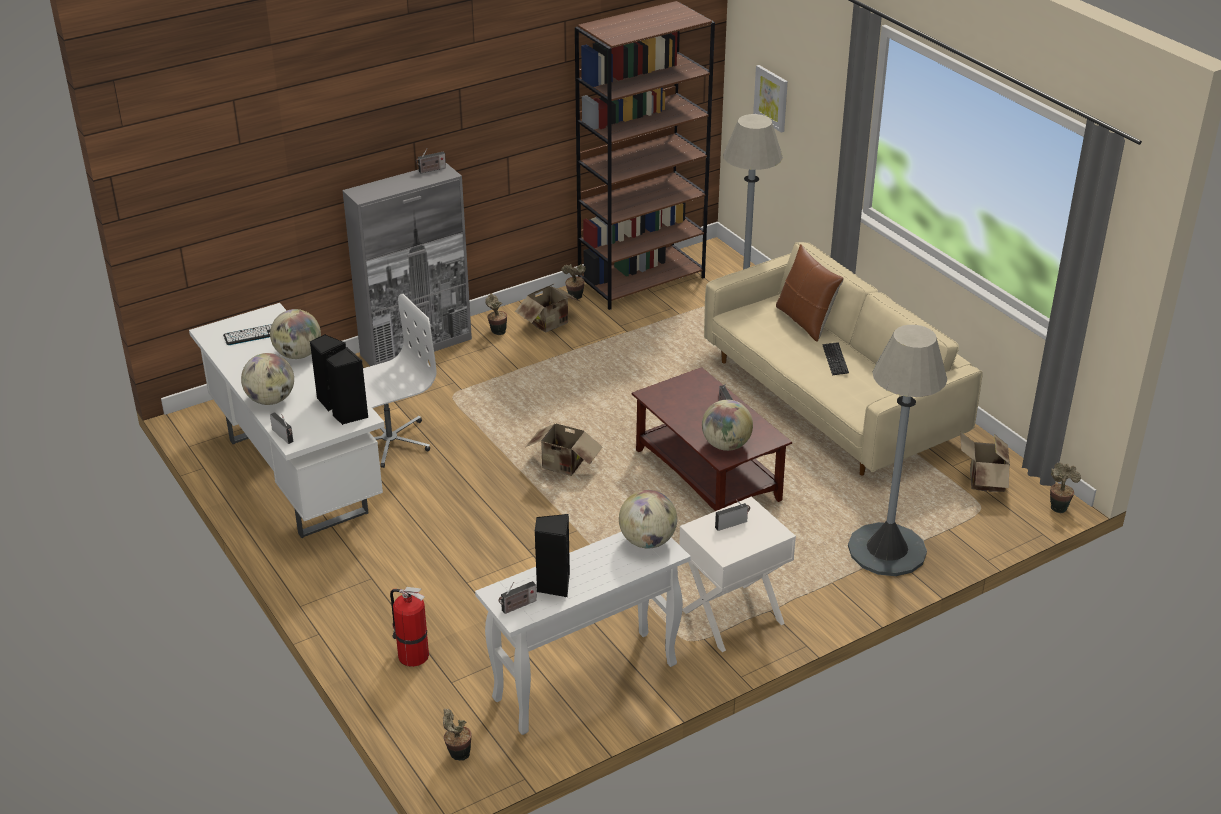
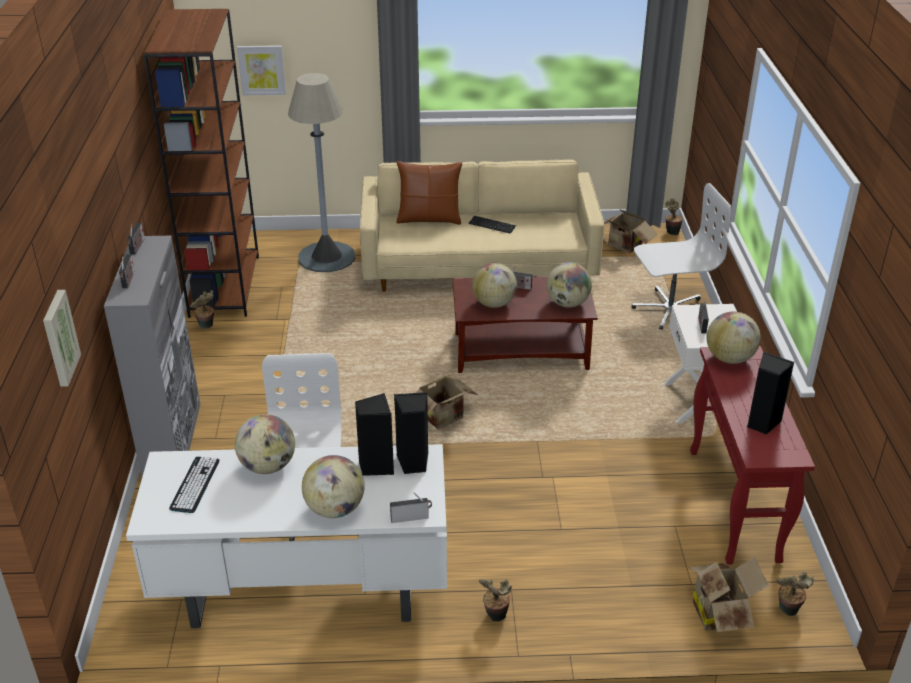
camera: 60 degrees left, 0 degrees up
(243, 179) = (58, 338): none -> picture
(411, 655) = (640, 598): fire extinguisher -> none
(497, 331) = (206, 385): potted plant -> potted plant (495, 616)
(517, 606) = (781, 451): radio -> radio (128, 280)
(551, 324) = (230, 352): cardboard box -> cardboard box (720, 612)
(584, 683) = (734, 505): white console table -> red console table
(681, 403) = (494, 303): none -> globe
(887, 550) = (669, 310): grey floor lamp -> white office chair

